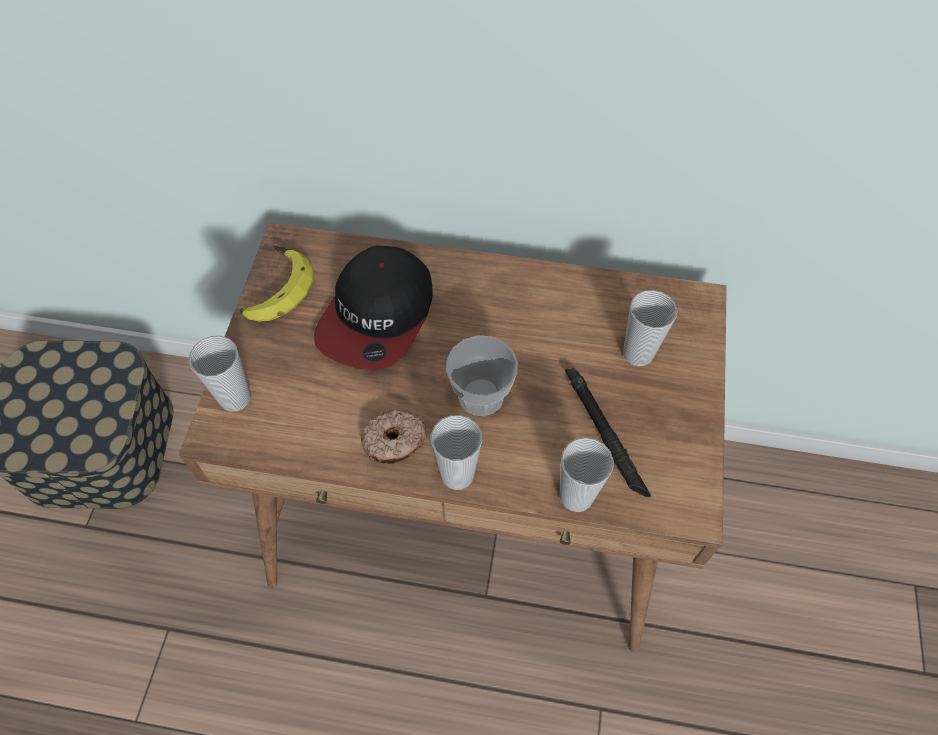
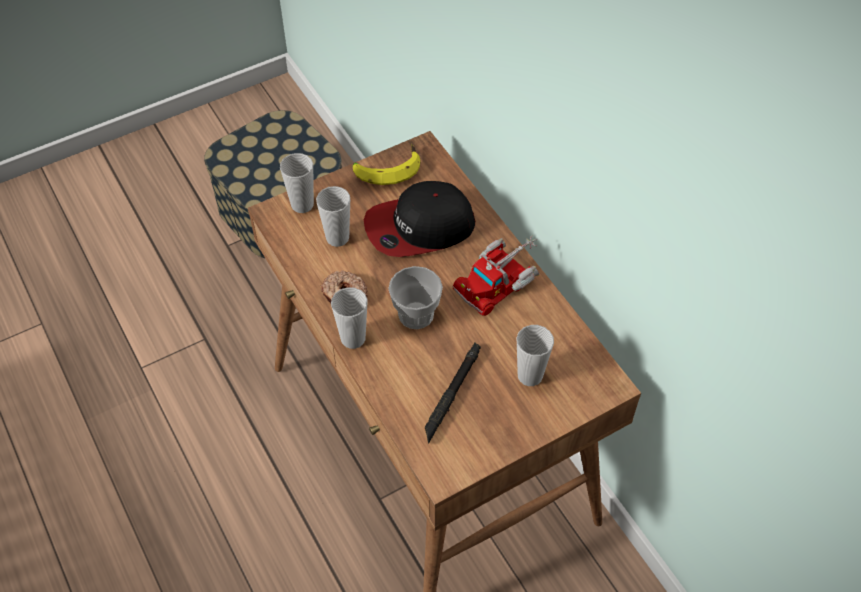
camera: 50 degrees right, 5 degrees down
(506, 297) = (499, 280): none -> toy truck
(576, 496) = (394, 406): cup -> cup (337, 238)

